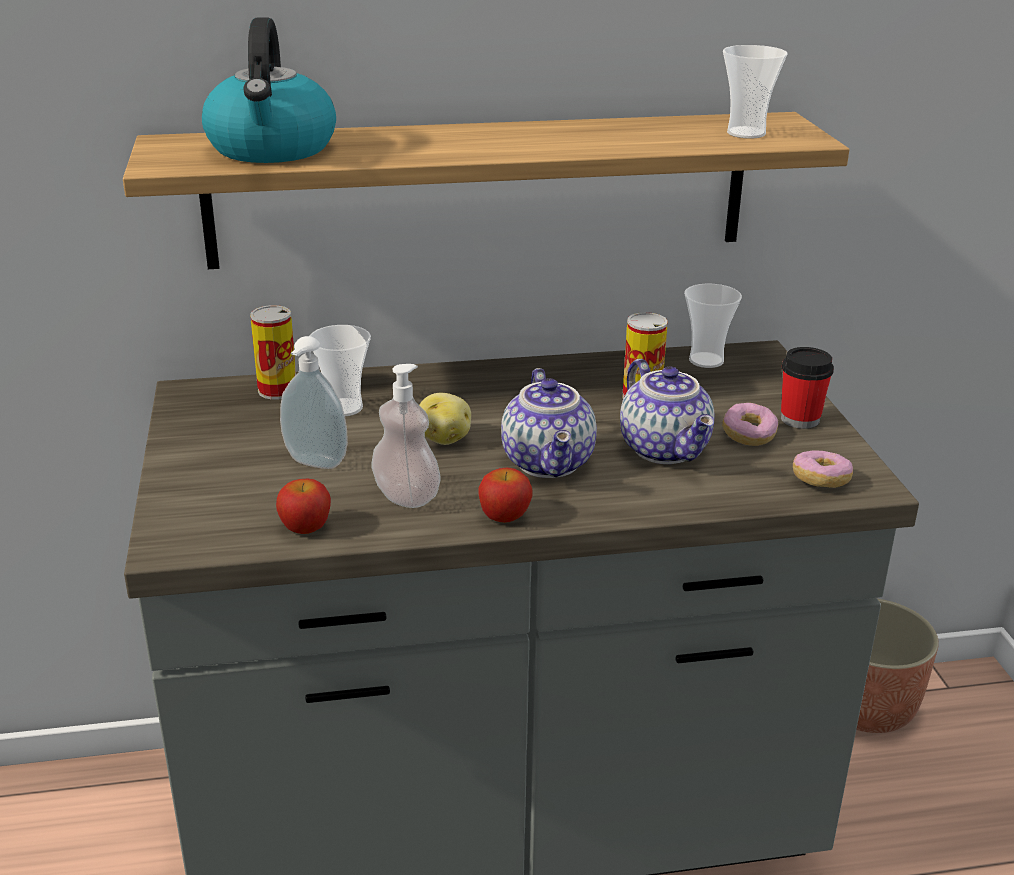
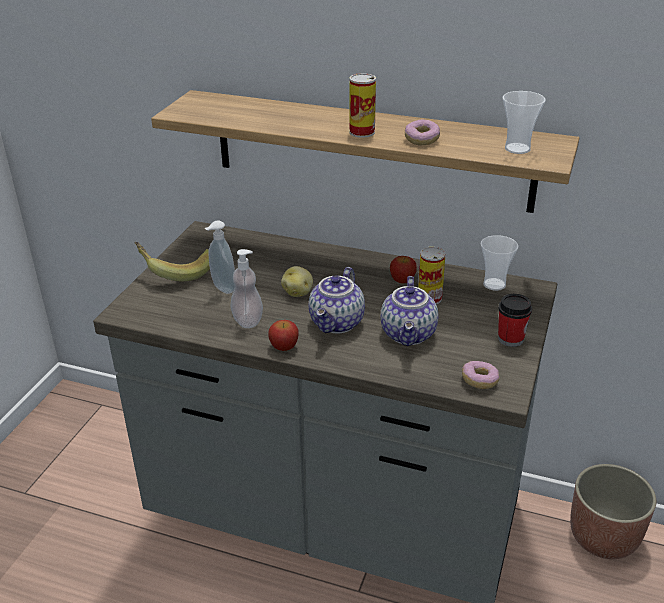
camera: 30 degrees right, 5 degrees up
(205, 459) = (176, 271): none -> banana
(272, 149) = (239, 111): kettle -> none
(277, 390) = (243, 241): can -> can (362, 132)
(306, 528) = (186, 322): apple -> apple (402, 280)
(344, 408) = (265, 260): cup -> none
(748, 435) = (467, 340): donut -> donut (421, 140)

